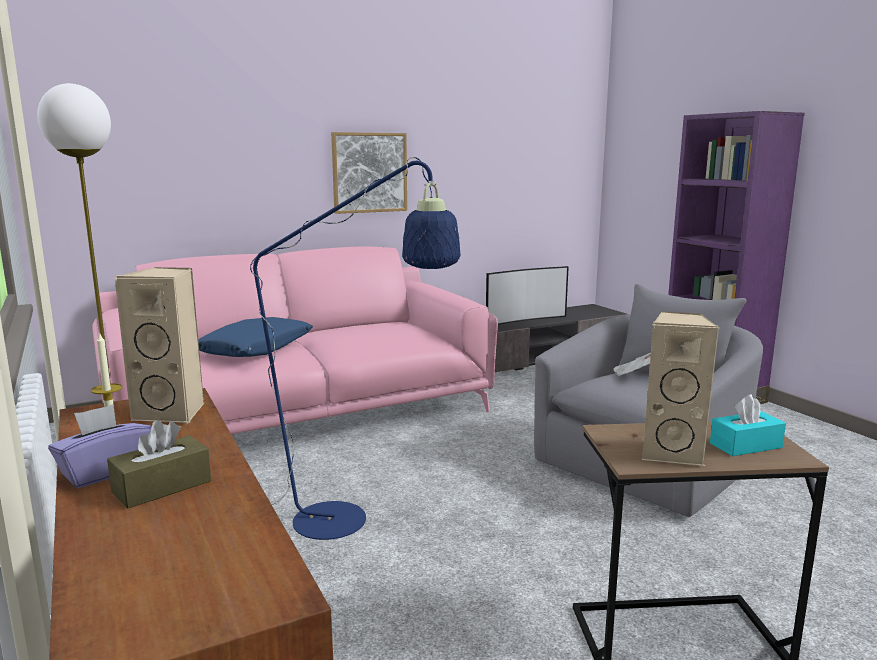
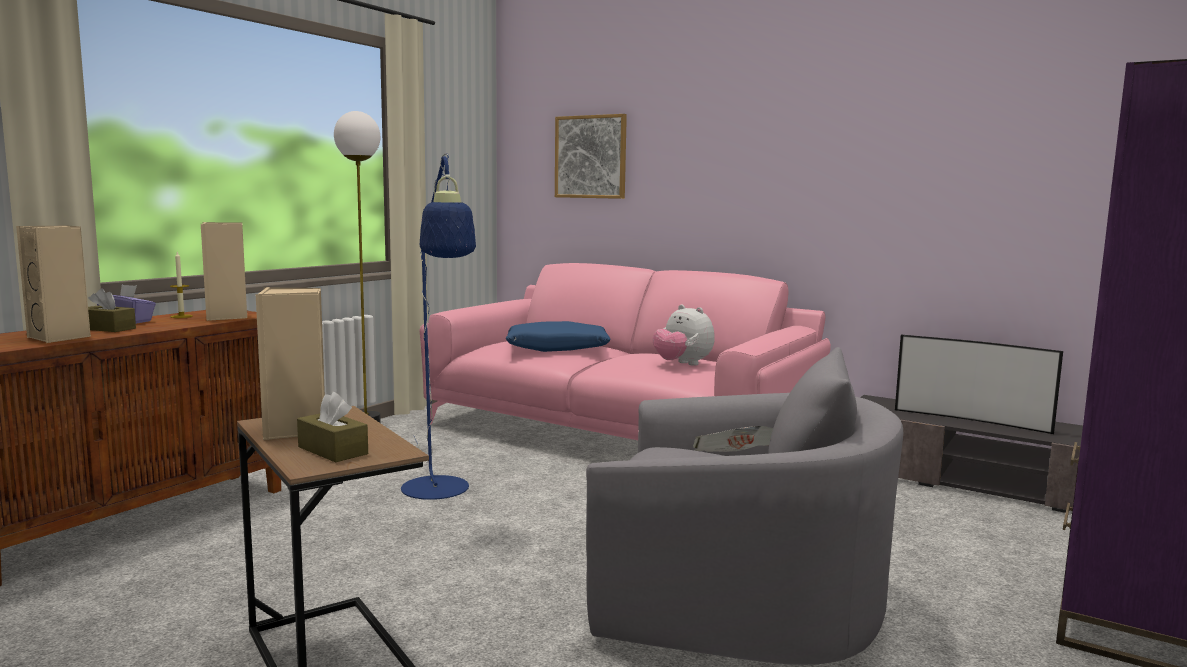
camera: 60 degrees right, 5 degrees down
(211, 521) = (60, 337): none -> beige speaker
(369, 172) = (780, 191): picture -> picture (591, 157)
(388, 331) = (682, 364): none -> plush toy
(745, 445) = (333, 450): turquoise tissue box -> brown tissue box

